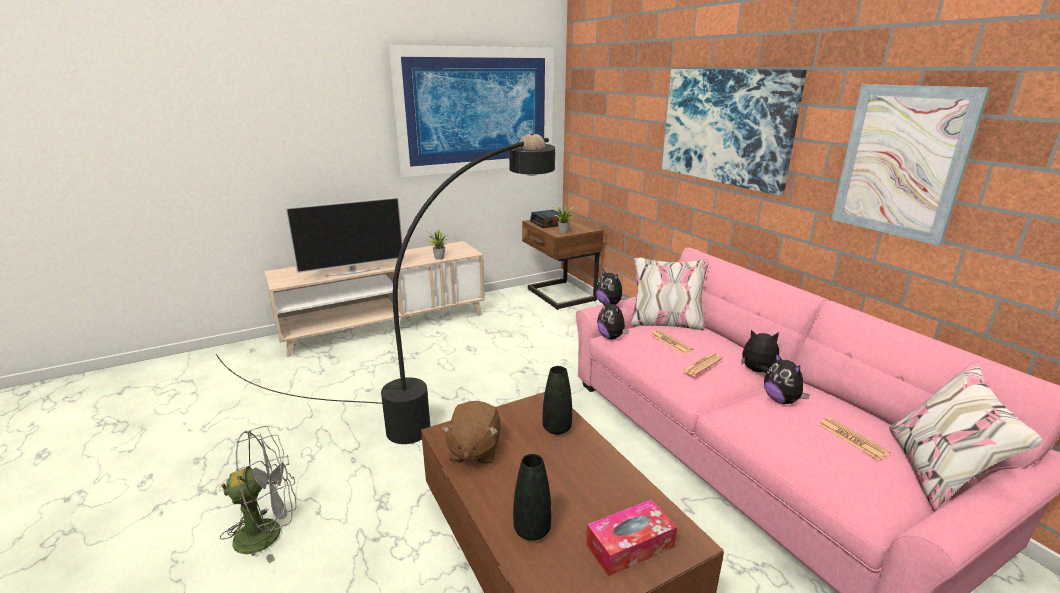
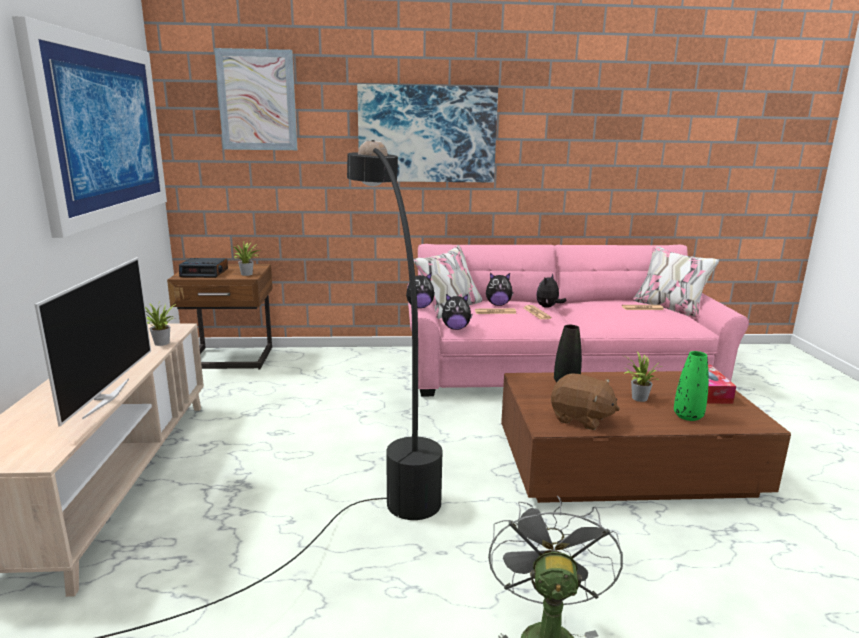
camera: 65 degrees left, 5 degrees down
(532, 530) = (688, 416): black vase -> green vase
(555, 483) = (637, 398): none -> potted plant
(781, 400) = (590, 311): plush toy -> plush toy (498, 304)
(901, 162) = (572, 146): picture -> picture (257, 100)

